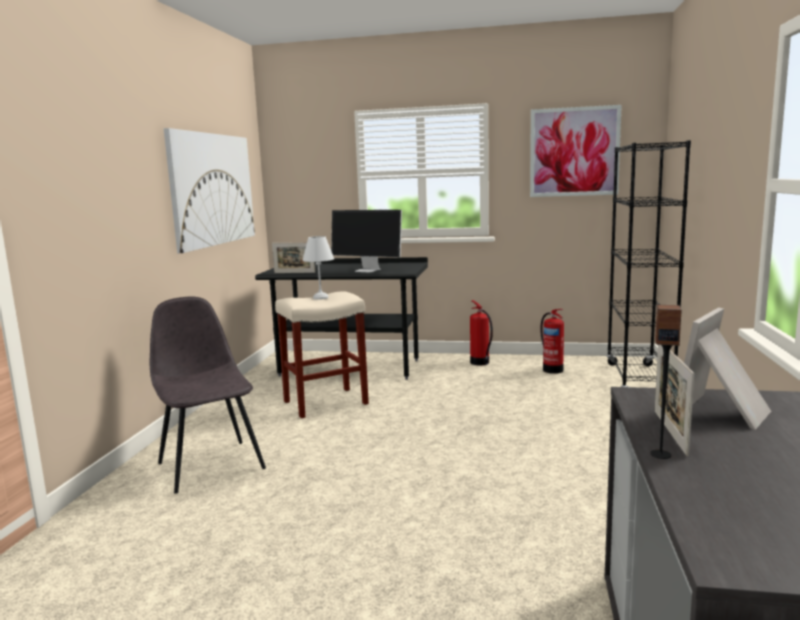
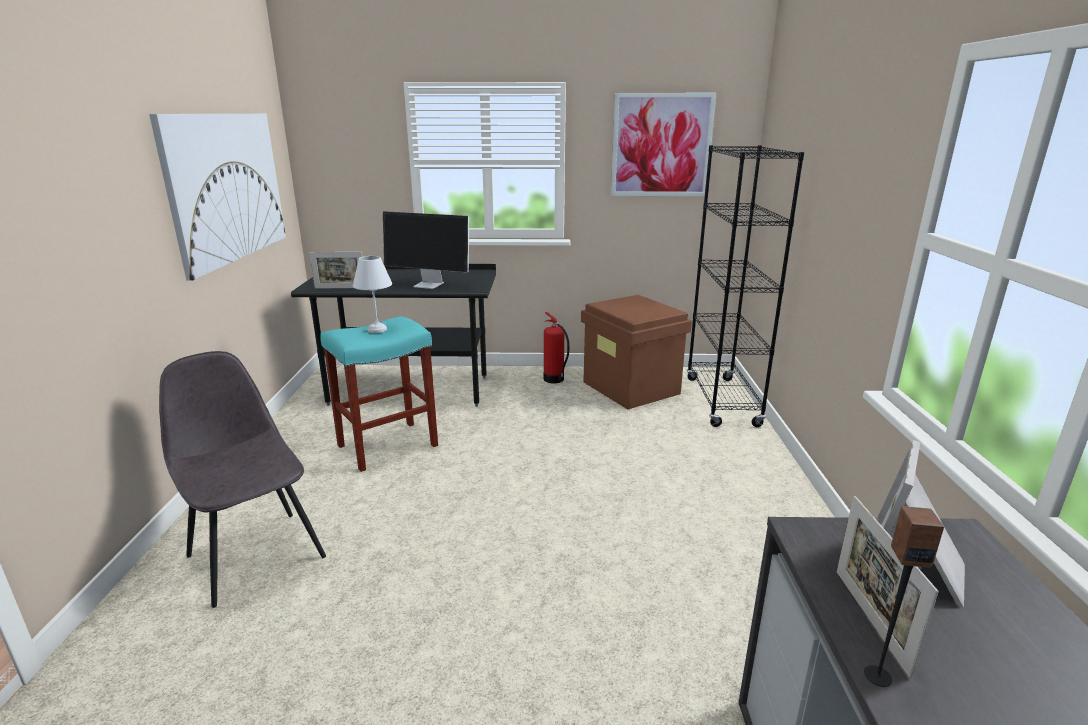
camera: 10 degrees left, 10 degrees up
(324, 403) = (386, 446): beige stool -> turquoise stool
(552, 369) = (632, 388): fire extinguisher -> brown storage box

